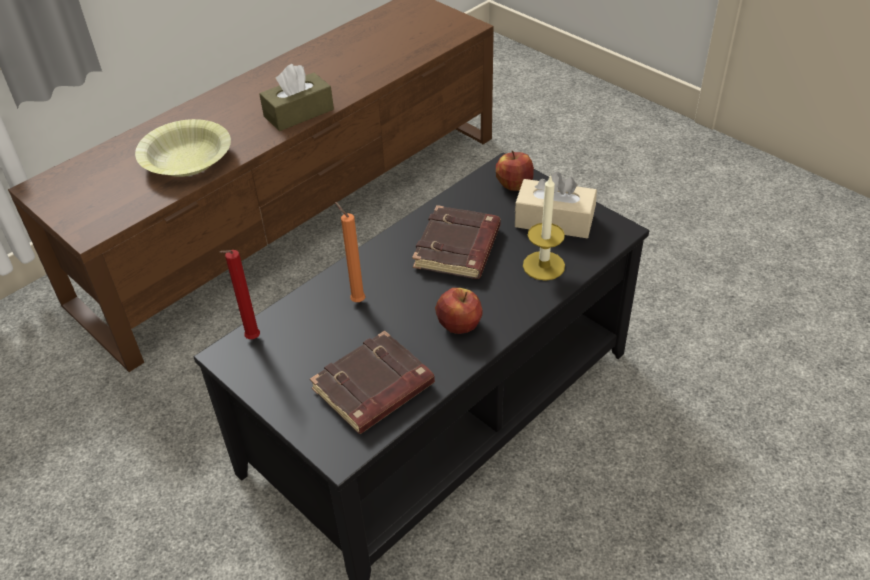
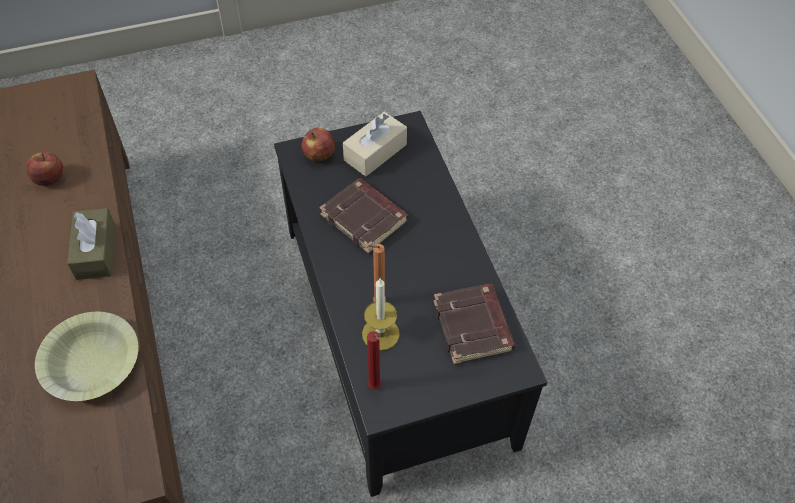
camera: 65 degrees left, 10 degrees up
(459, 324) = (442, 252): apple -> apple (49, 179)
(543, 265) = (416, 180): candle -> candle (380, 334)

